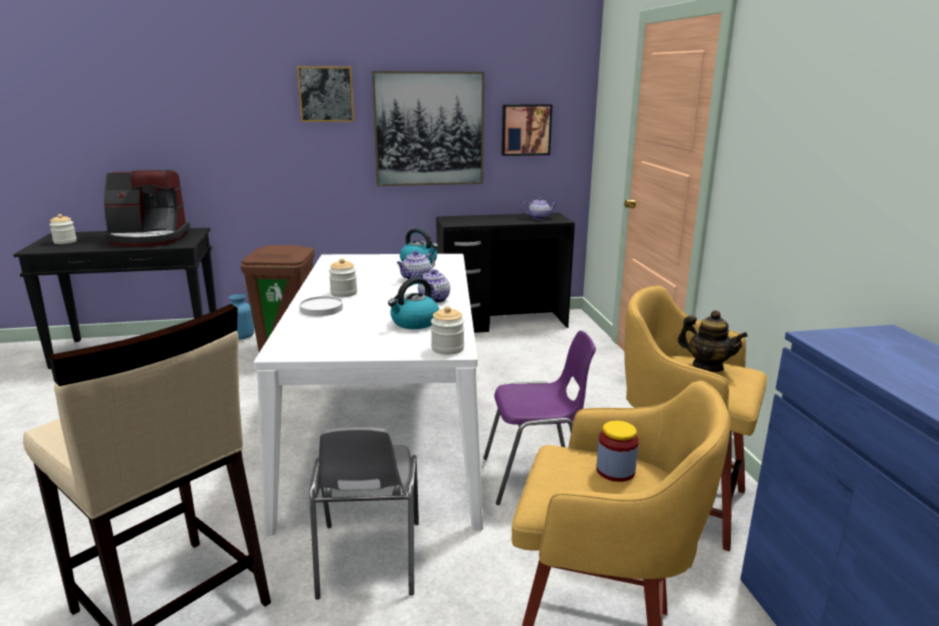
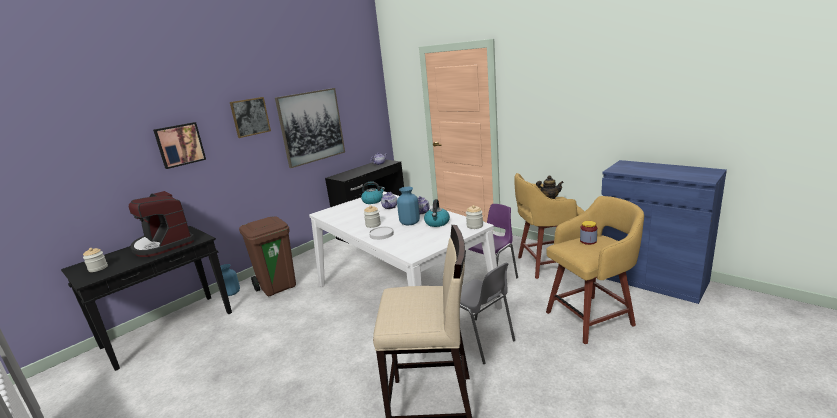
camera: 35 degrees left, 0 degrees up
(148, 238) = (163, 244): coffee machine -> coffee machine turned 90 degrees clockwise
(386, 308) = (410, 223): none -> blue vase
(525, 129) = (358, 116): picture -> picture (179, 145)

